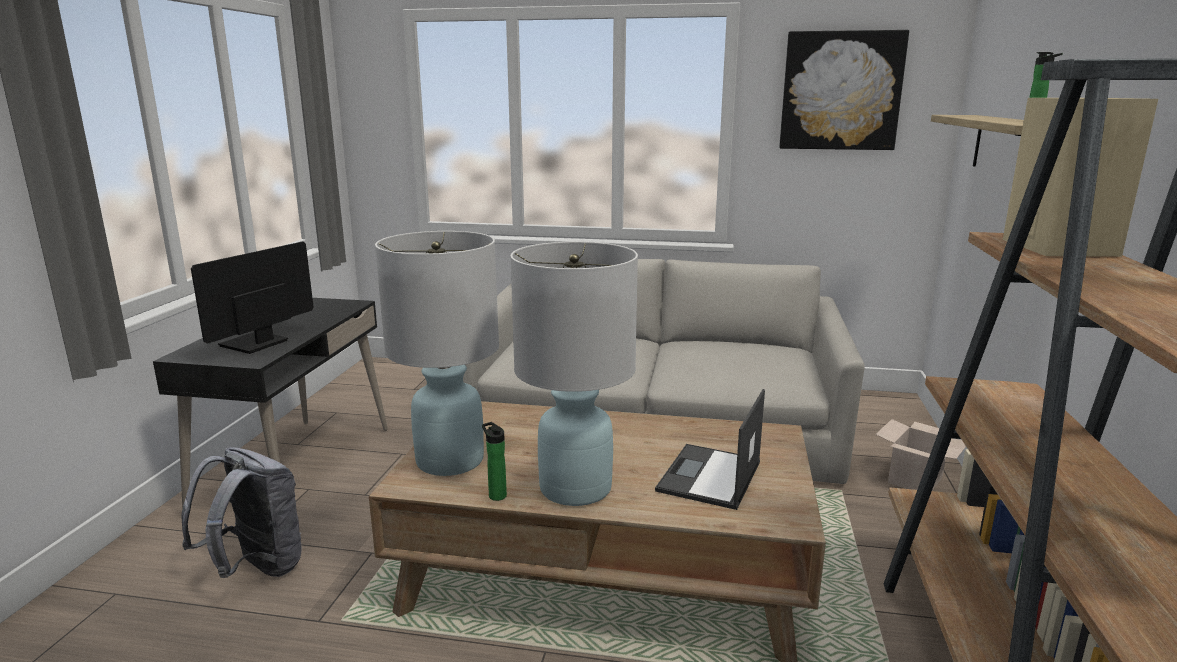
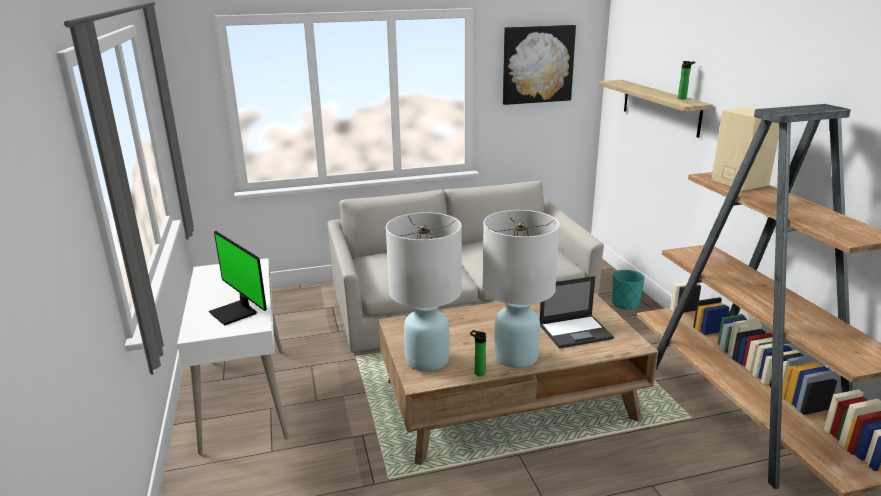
camera: 25 degrees left, 5 degrees up
(255, 344) = (235, 313): monitor -> monitor turned 45 degrees counterclockwise
(256, 569) = (296, 469): grey backpack -> none
(296, 469) = (244, 397): black desk -> white desk
(709, 477) = (576, 331): laptop -> laptop turned 105 degrees counterclockwise
(915, 481) = (625, 304): cardboard box -> turquoise planter

